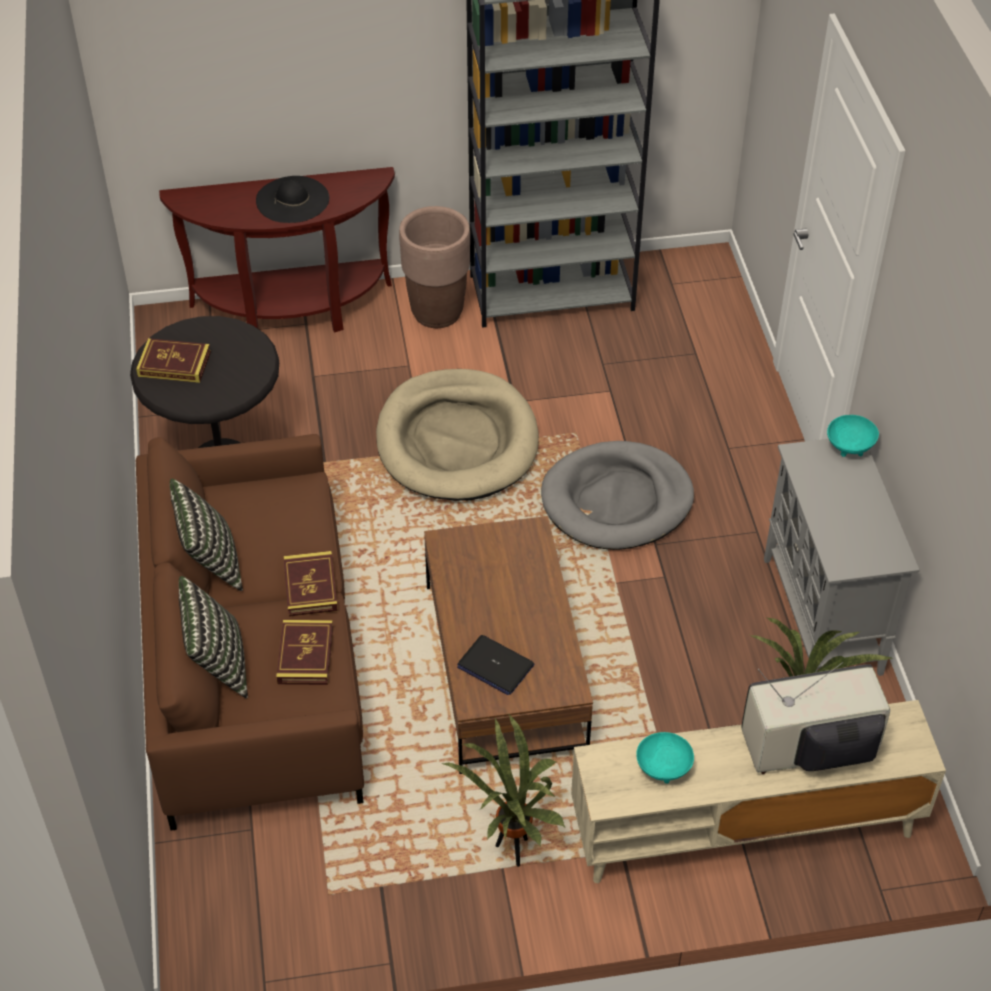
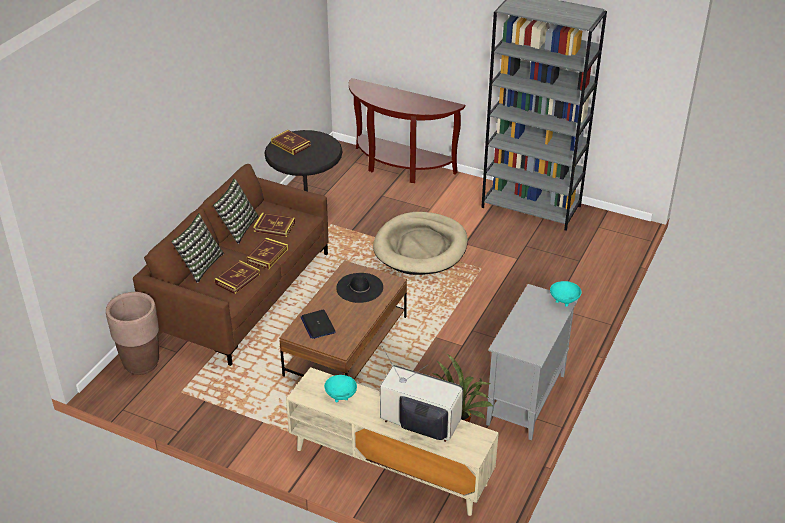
camera: 35 degrees right, 10 degrees down
(269, 528) = (274, 227): none -> book
(292, 199) = (405, 101): black hat -> black hat (360, 288)
(437, 313) = (465, 193): brown planter -> brown planter (141, 364)
(513, 852) = (273, 418): potted plant -> none
(617, 500) = (472, 304): grey dog bed -> none

